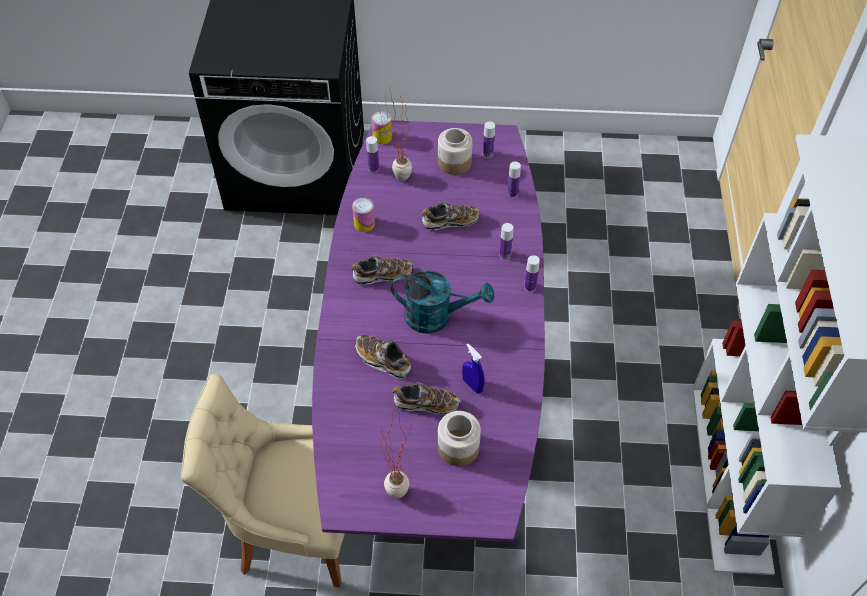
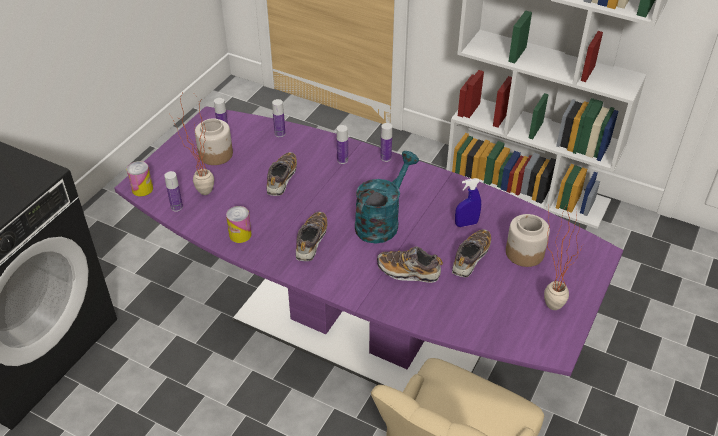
camera: 65 degrees left, 10 degrees down
(383, 360) = (408, 272): shoe -> shoe turned 45 degrees clockwise

